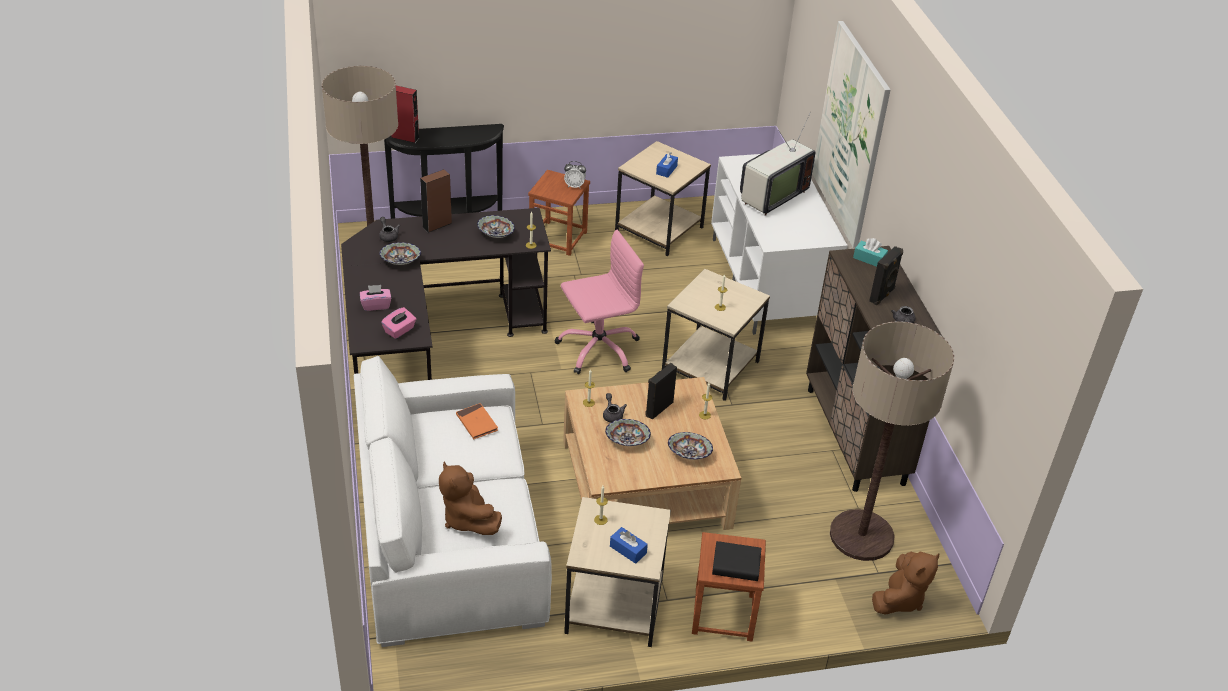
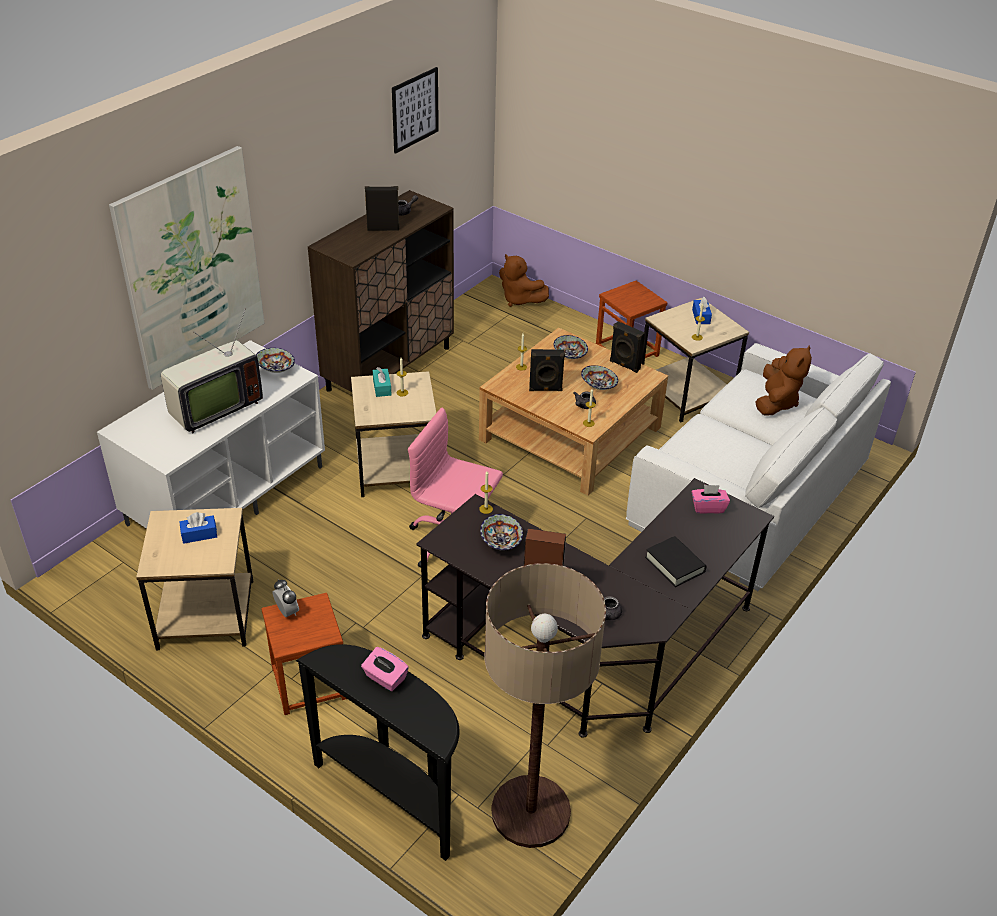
camera: 130 degrees left, 0 degrees up
(376, 305) = (704, 544): pink tissue box -> pink tissue box (385, 678)
(400, 261) = (629, 575): bowl -> bowl (275, 369)
(405, 137) = (435, 723): red speaker -> none
(477, 423) = (698, 452): orange book -> none
(636, 477) = (624, 365): none -> black speaker
(736, 565) = (635, 294): black book -> black book (675, 565)
(771, 197) = (213, 409): television -> television turned 135 degrees clockwise
(861, 536) = (487, 330): floor lamp -> none
(869, 259) = (340, 247): turquoise tissue box -> turquoise tissue box (382, 387)
(900, 599) = (519, 300): brown plush toy -> brown plush toy turned 135 degrees counterclockwise
(979, 283) = (415, 110): none -> picture

